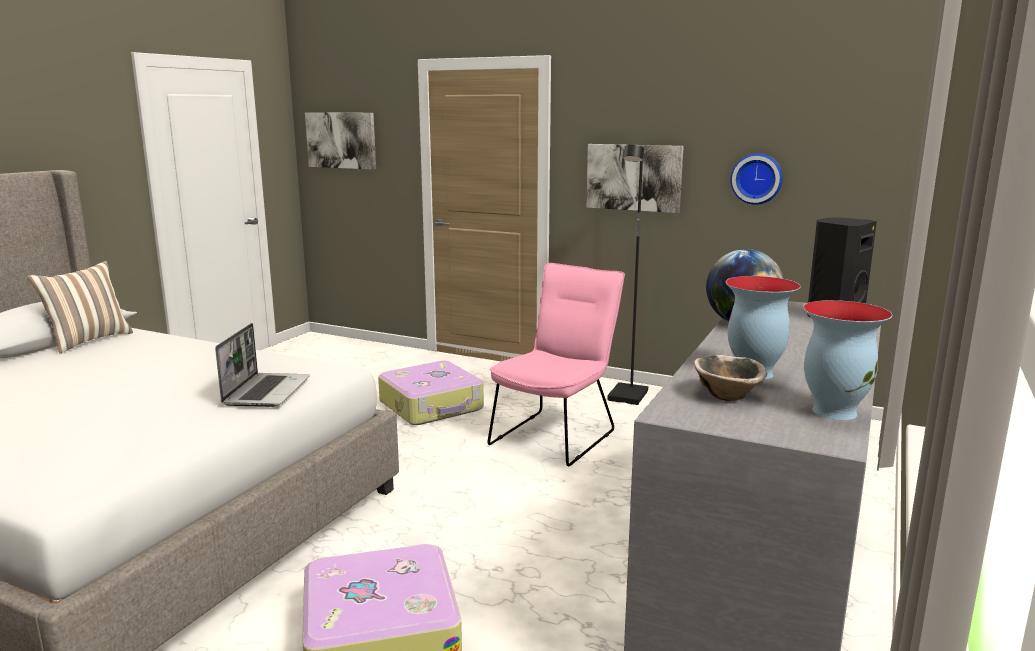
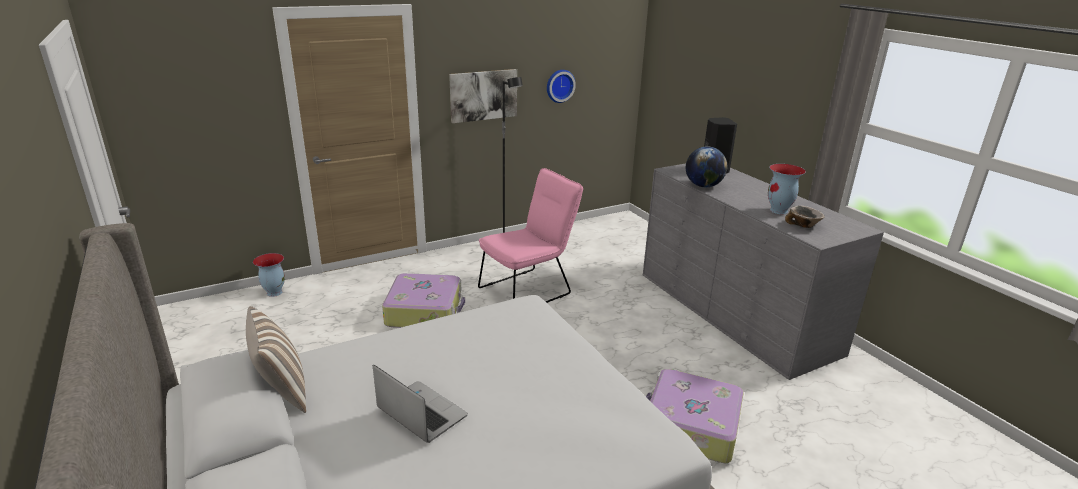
camera: 55 degrees left, 10 degrees up
(266, 391) = (548, 336): laptop -> laptop (420, 413)
(341, 140) = (177, 97): picture -> none
(557, 435) = (529, 289): pink chair -> pink chair turned 75 degrees clockwise
(833, 411) = (833, 216): vase -> vase (274, 292)

